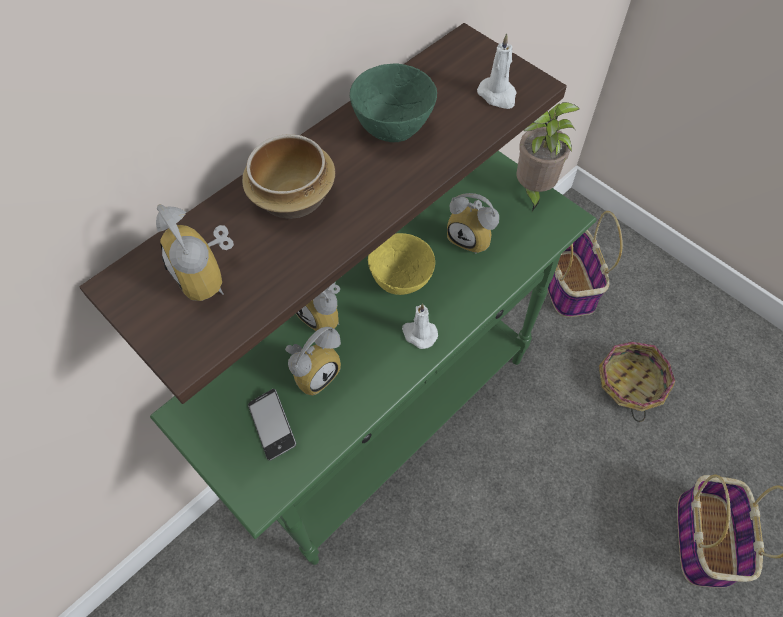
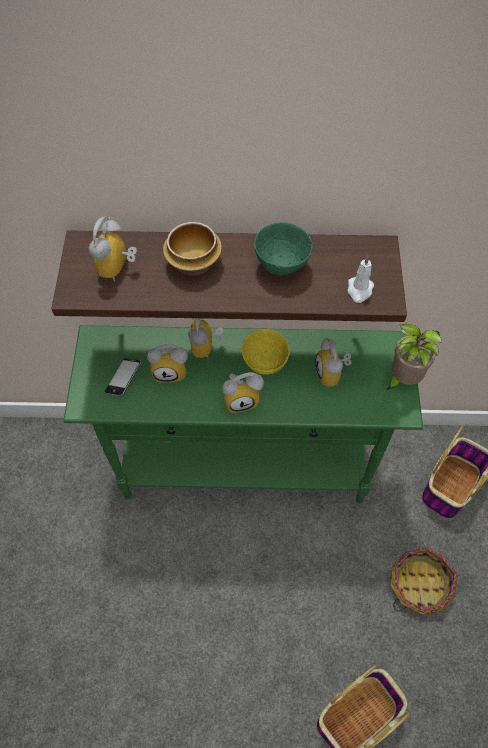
camera: 45 degrees right, 0 degrees up
(419, 334) = (241, 399): white candle -> alarm clock

